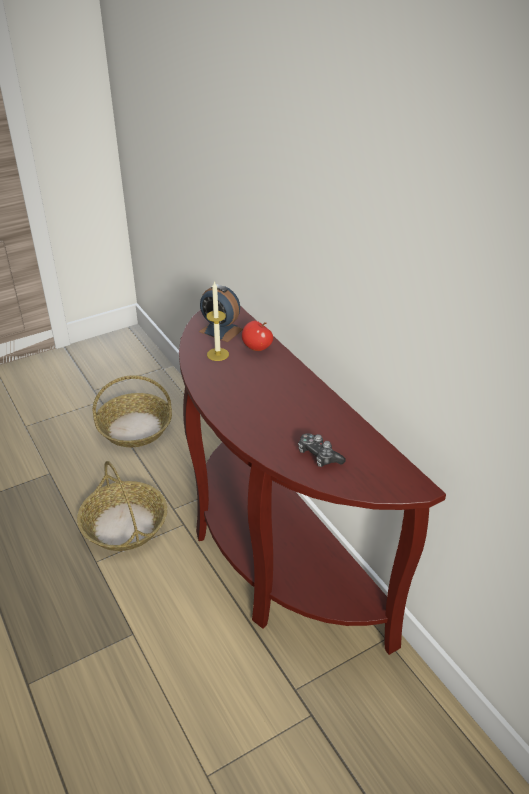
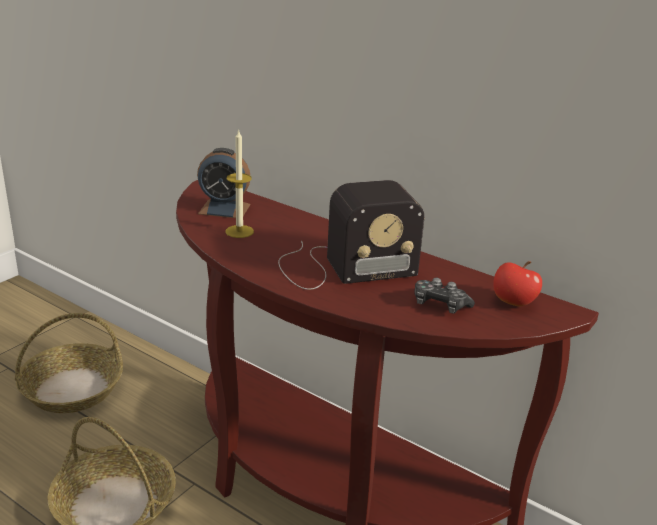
camera: 25 degrees left, 10 degrees down
(257, 348) = (281, 219): apple -> apple (513, 302)
(270, 403) = (341, 267): none -> radio

